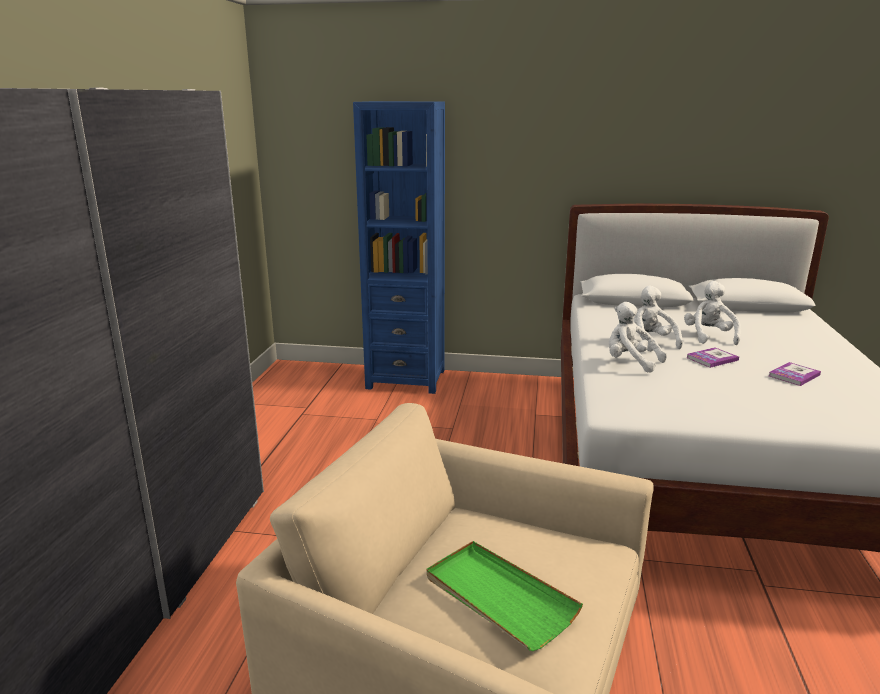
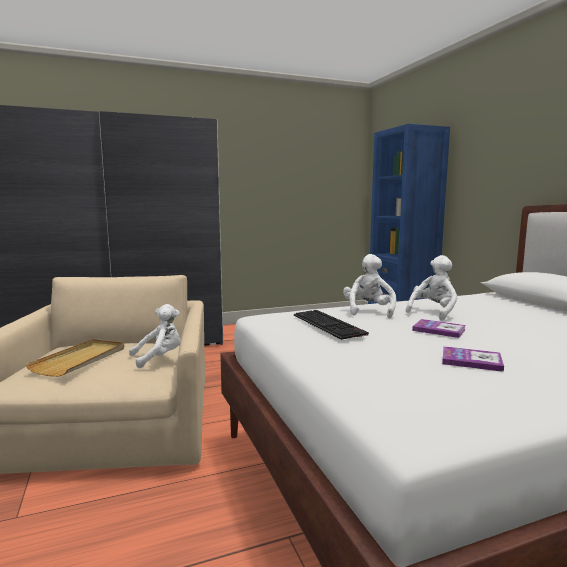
camera: 60 degrees right, 10 degrees down
(499, 597) = (80, 360): green tray -> beige tray
(681, 390) = (330, 324): none -> keyboard
(709, 336) = (508, 326): white plush toy -> white plush toy (159, 358)

